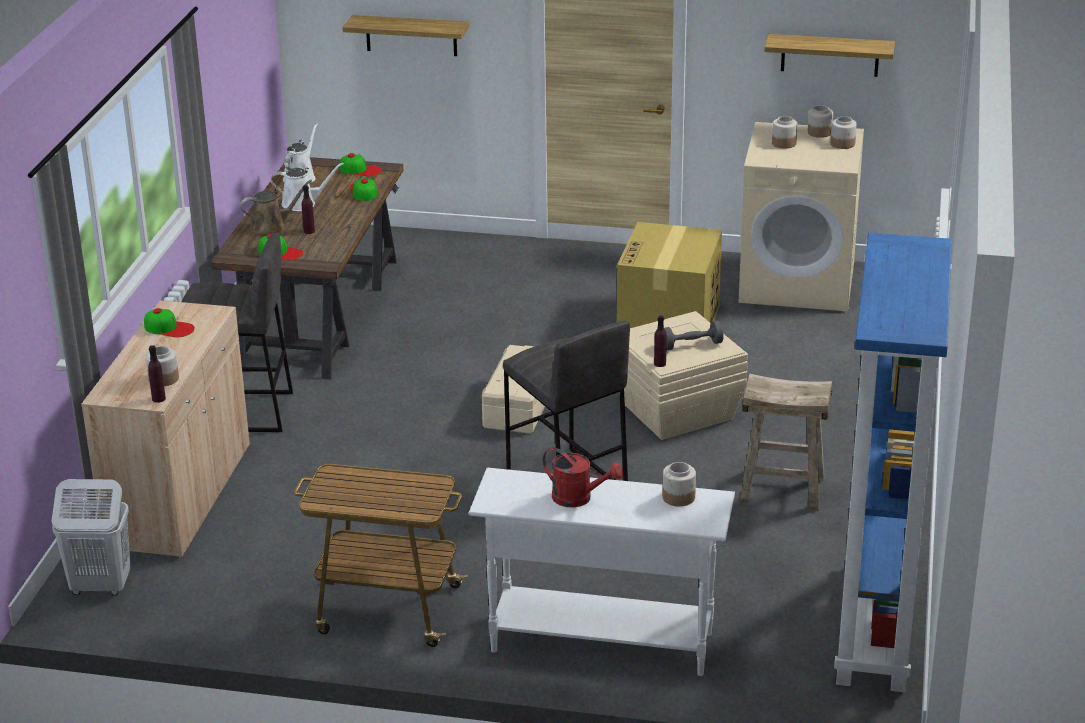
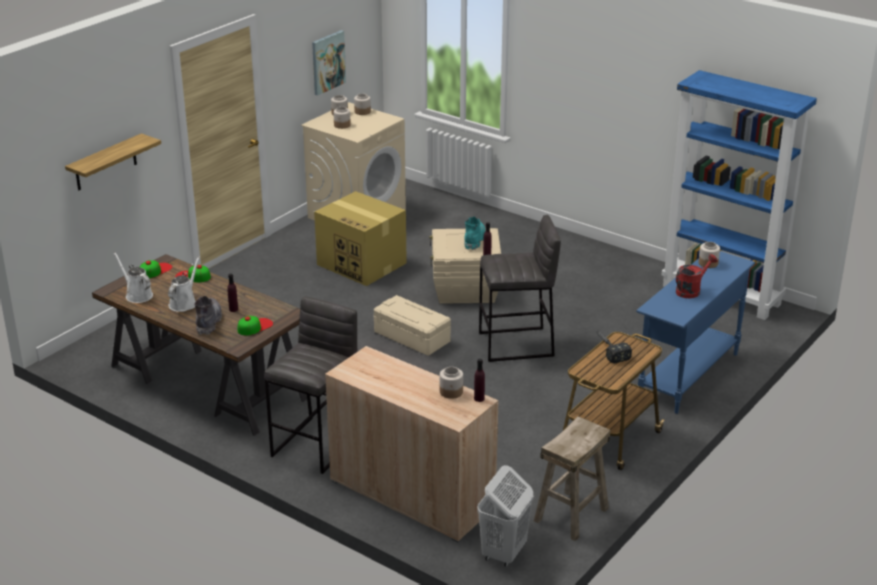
camera: 65 degrees left, 0 degrees up
(169, 328) = (374, 377): cap -> none
(272, 227) = (208, 322): brown watering can -> grey boot
(402, 482) = (609, 349): none -> hammer
(601, 642) = (688, 376): white console table -> blue console table
(691, 345) = (474, 240): grey dumbbell -> turquoise boot
(782, 489) = (576, 282): beige stool -> beige stool (571, 514)
(830, 55) = (328, 62): shelf -> picture

